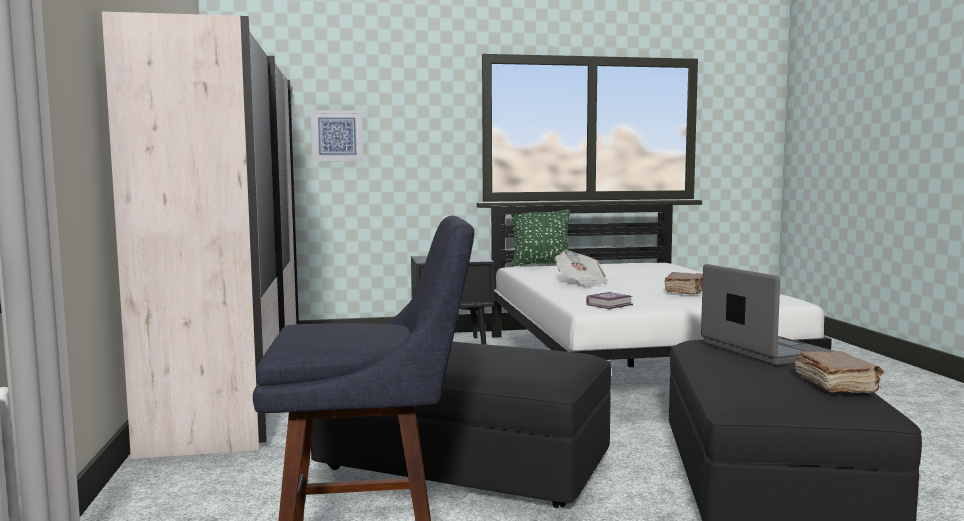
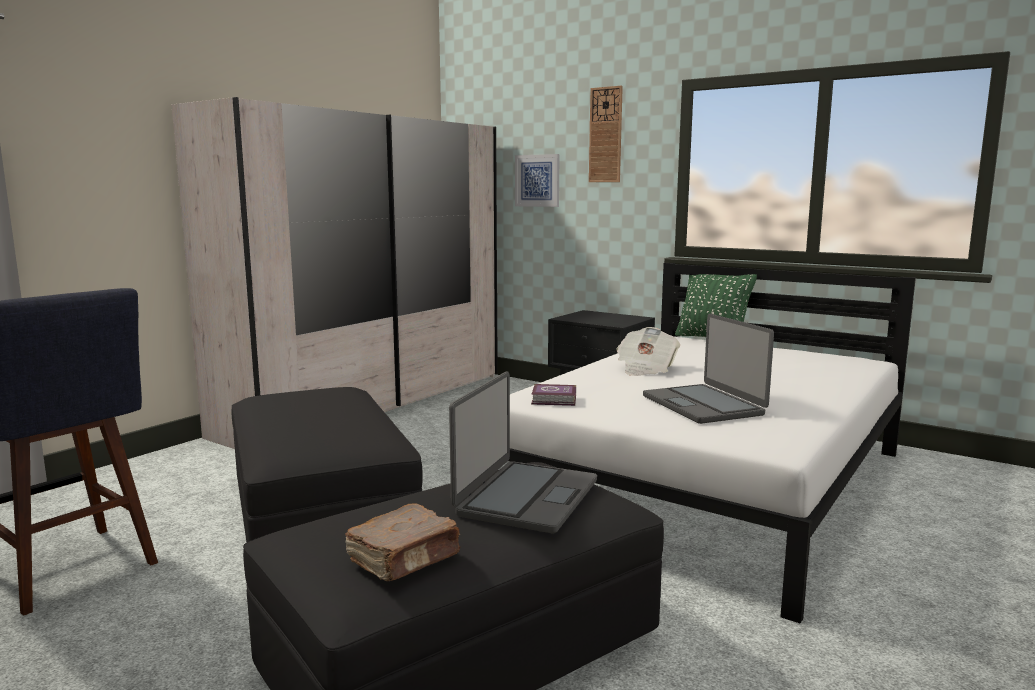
camera: 45 degrees right, 5 degrees up
(411, 95) = (605, 135): none -> wall clock
(685, 292) = (704, 405): brown book -> laptop

